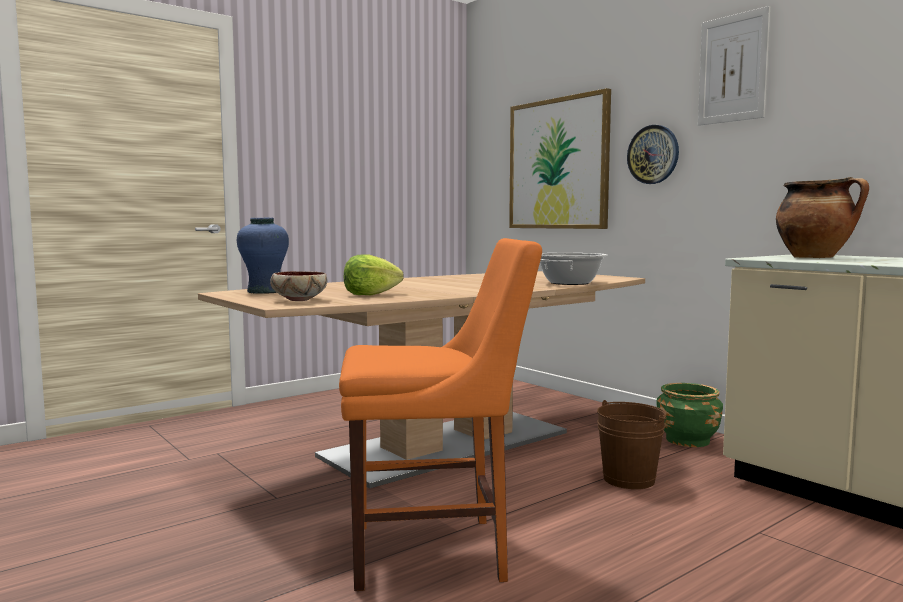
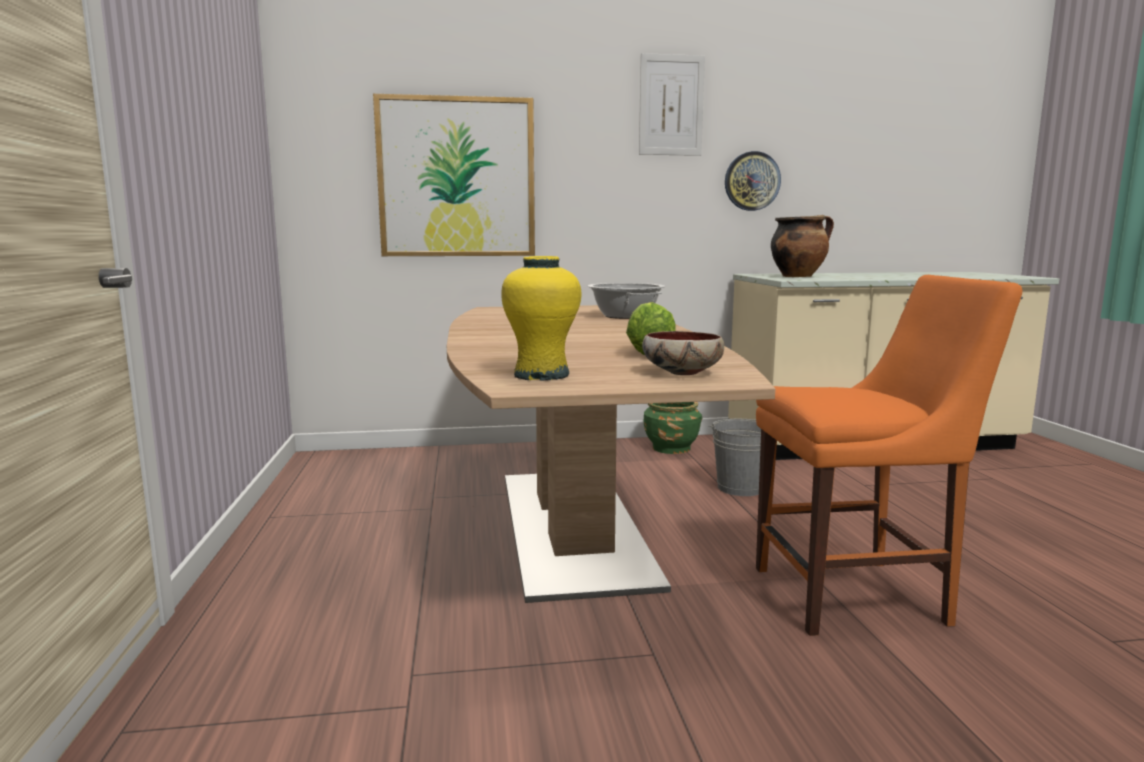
camera: 60 degrees left, 5 degrees up
(265, 291) = (542, 375): blue vase -> yellow vase
(437, 552) = (858, 595): orange chair -> orange chair turned 60 degrees clockwise
(629, 479) = (740, 488): brown bucket -> grey bucket
(653, 154) = (589, 178): wall clock -> wall clock (752, 181)

